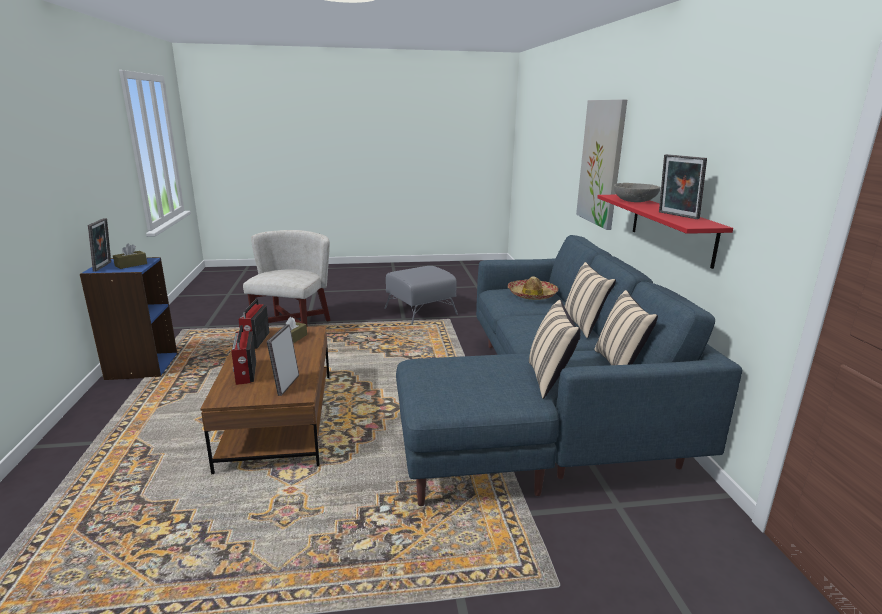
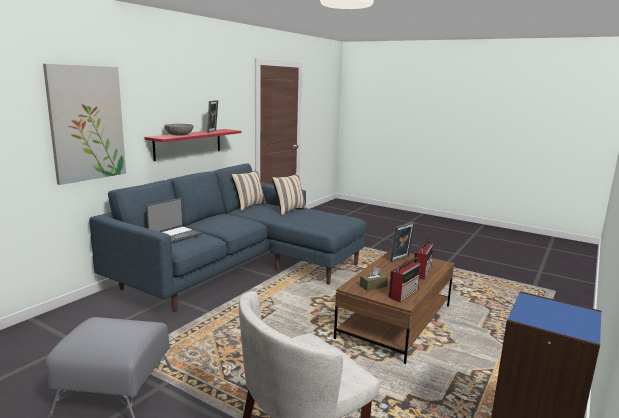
camera: 140 degrees left, 5 degrees down
(104, 266) = (579, 318): picture frame -> none
(131, 265) = (541, 311): brown tissue box -> none
(531, 295) = (174, 236): hat -> laptop
(584, 325) = (208, 218): beige pillow -> none

